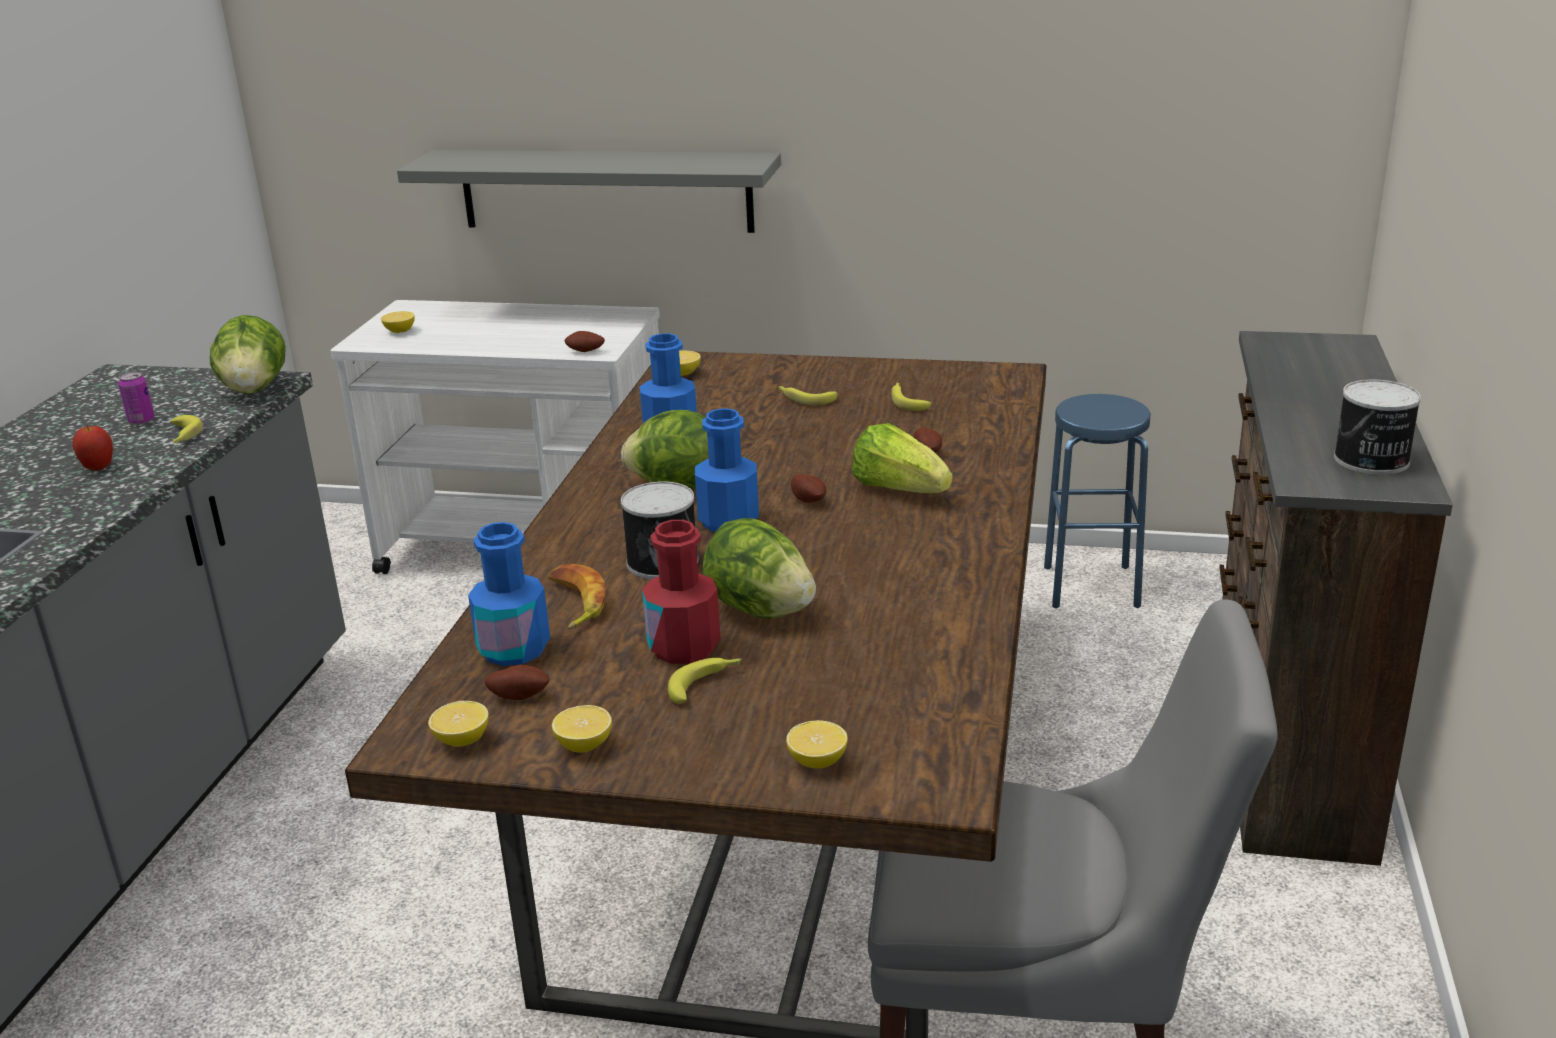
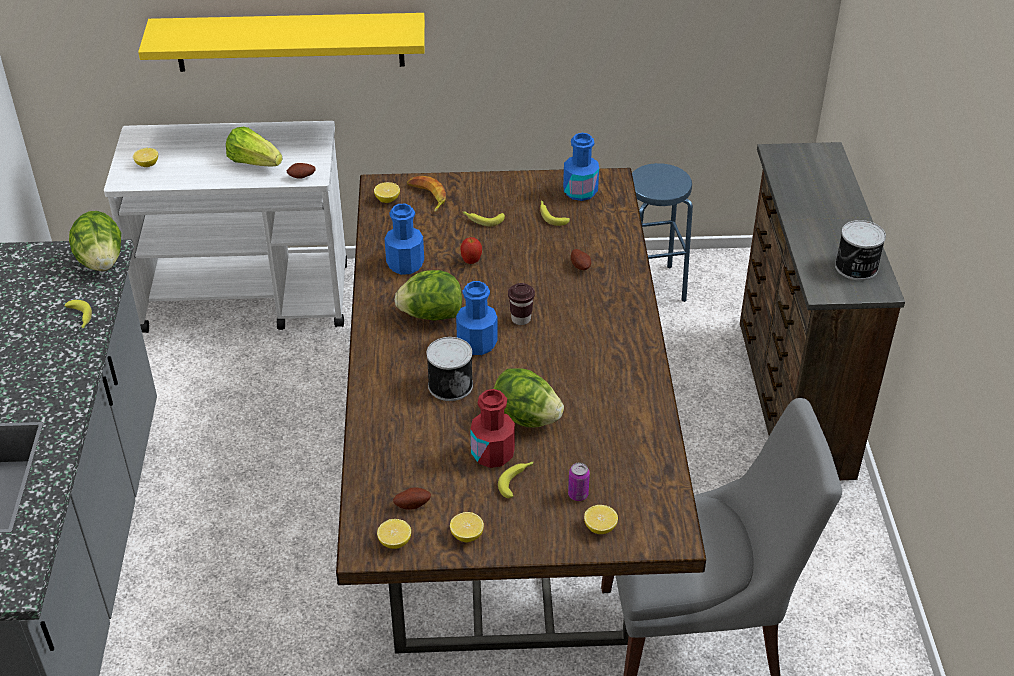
camera: 15 degrees left, 15 degrees up
(98, 468) = (39, 357): apple -> apple (471, 261)
(141, 421) = (37, 304): can -> can (578, 495)
(514, 649) = (391, 469): blue bottle -> blue bottle (580, 191)
(574, 603) = (411, 427): banana -> banana (427, 197)
(605, 190) = (289, 42): grey shelf -> yellow shelf
(809, 500) = (521, 319): potato -> brown cup
(899, 489) = (574, 303): lettuce -> lettuce (254, 162)

